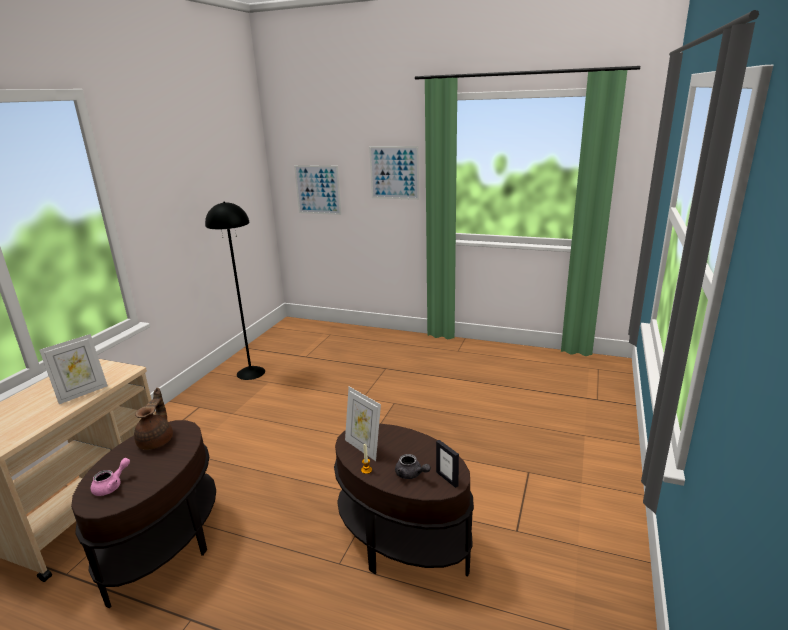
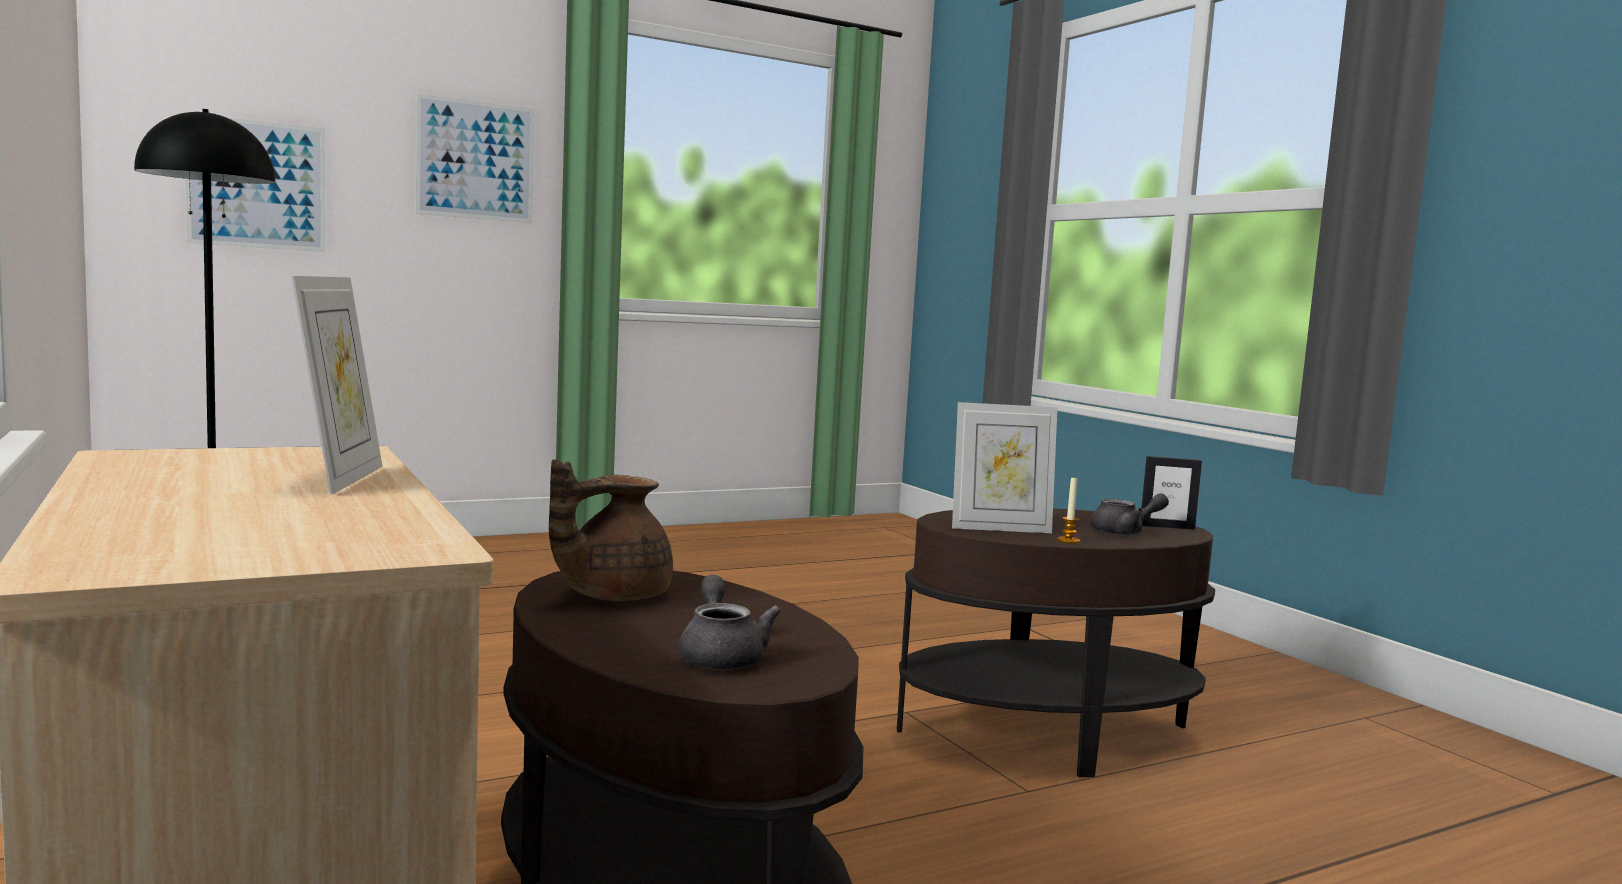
camera: 50 degrees left, 15 degrees down
(112, 486) = (721, 655): pink teapot -> grey teapot
(157, 441) = (611, 595): brown teapot -> brown teapot turned 90 degrees counterclockwise

